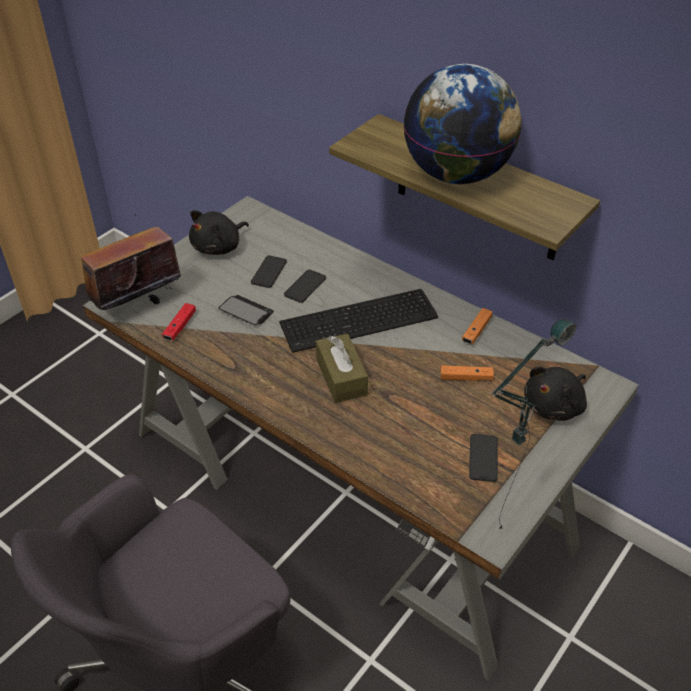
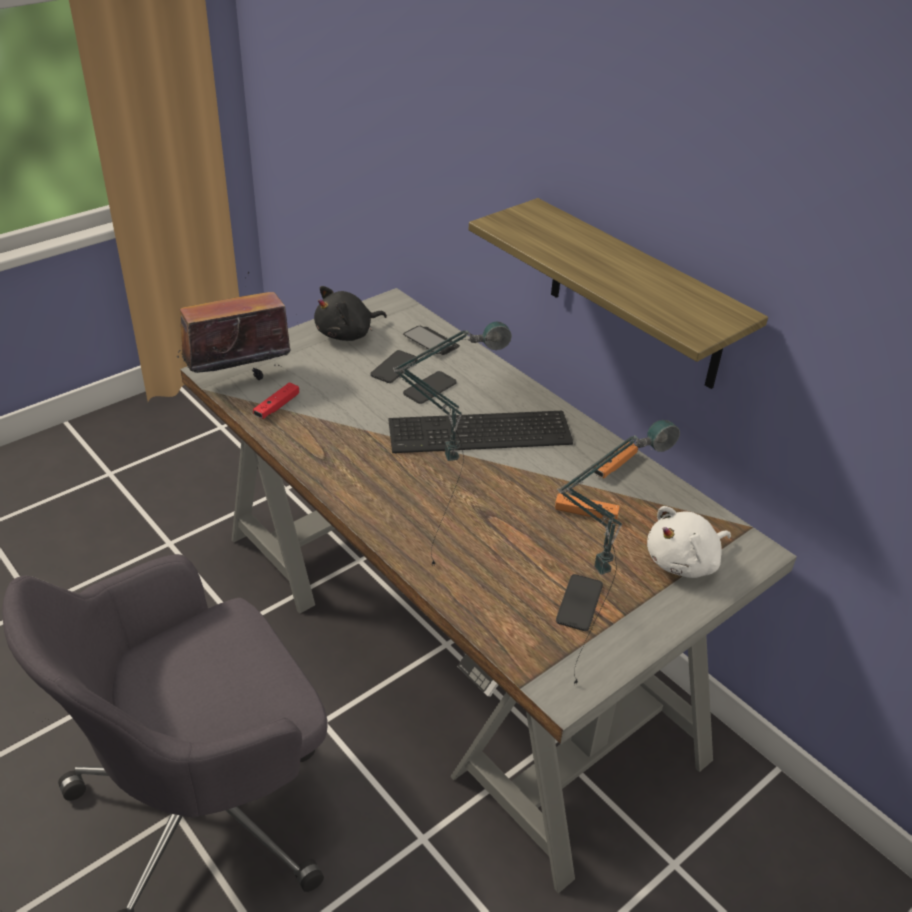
camera: 10 degrees right, 5 degrees down
(246, 311) = (355, 403): phone -> phone (431, 342)
(341, 377) = (440, 488): brown tissue box -> none
(362, 437) = (443, 554): none -> table lamp
(457, 174) = (605, 268): globe -> none
(555, 406) = (684, 562): black plush toy -> white plush toy

